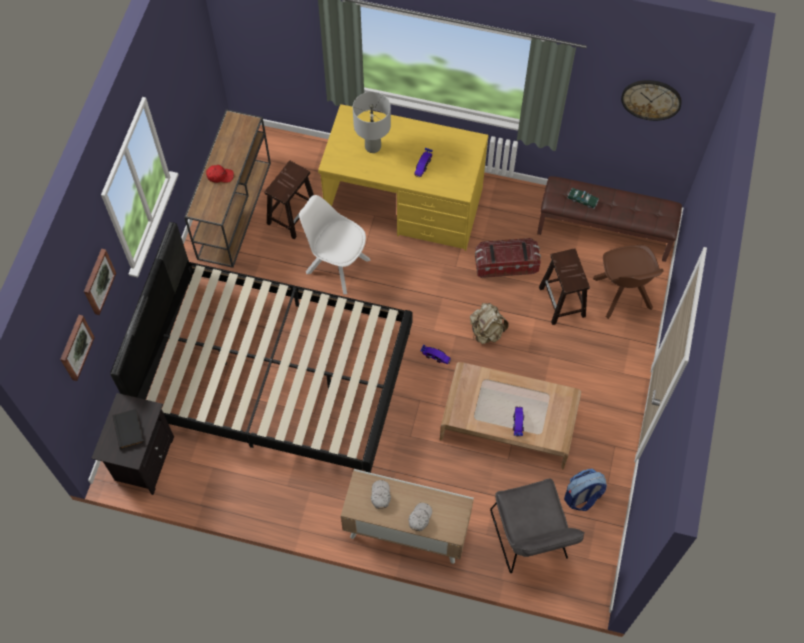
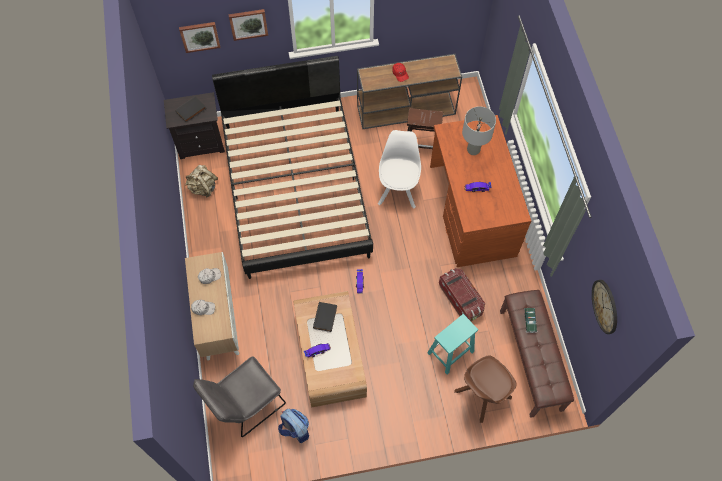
camera: 65 degrees right, 0 degrees up
(404, 205) = (471, 211): yellow desk -> brown desk
(481, 397) = (325, 318): none -> black book
(486, 331) = (397, 308): beige backpack -> beige backpack (203, 187)
(562, 302) = (450, 353): brown stool -> turquoise stool

